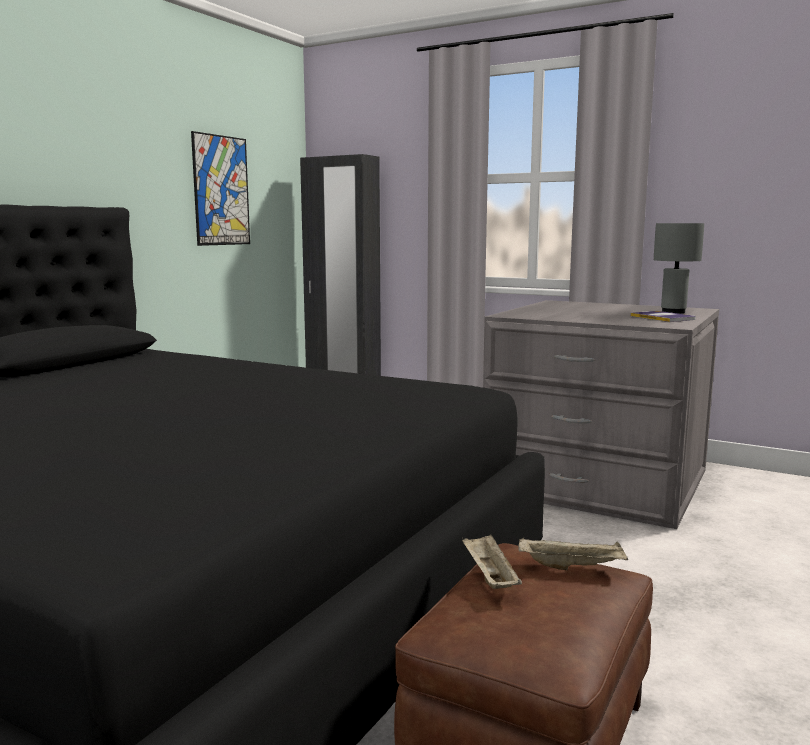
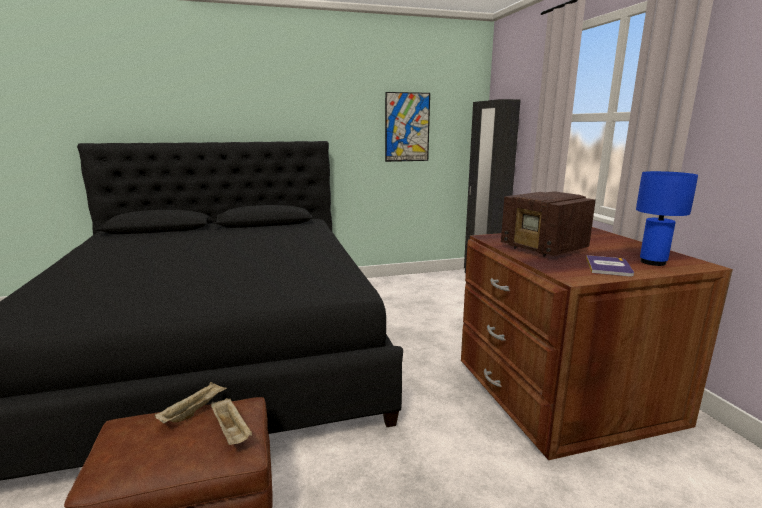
camera: 45 degrees right, 5 degrees up
(582, 315) = (544, 249): none -> radio
(597, 481) = (562, 391): grey dresser -> brown dresser
(672, 312) = (652, 262): grey table lamp -> blue table lamp

